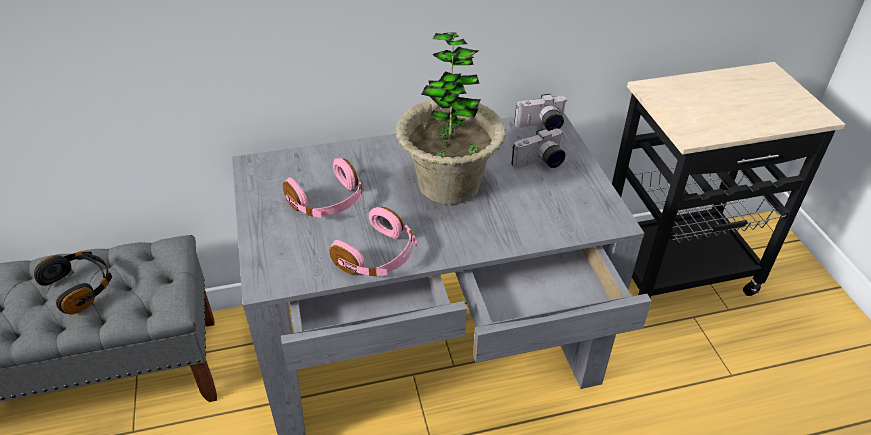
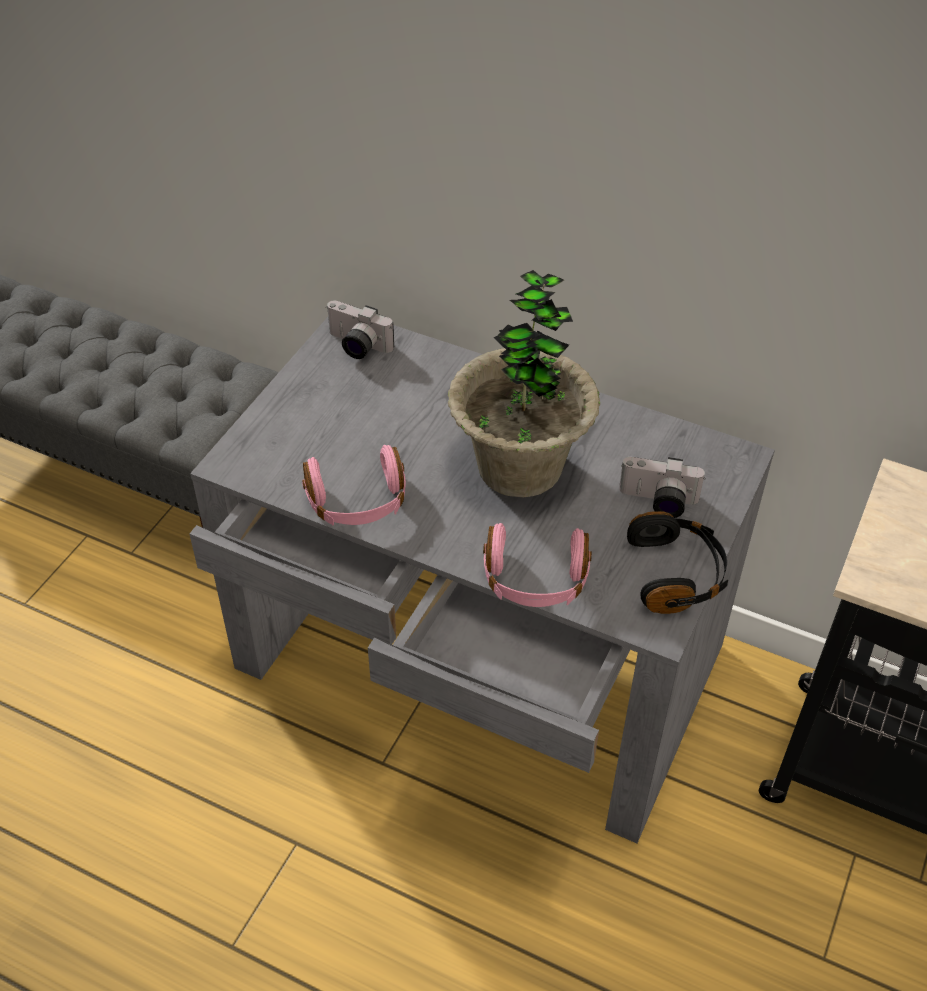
camera: 40 degrees right, 5 degrees up
(80, 287) = (138, 373): black headphones -> black headphones (676, 574)
(328, 202) = (373, 413): pink headphones -> pink headphones (535, 580)
(541, 126) = (718, 456): camera -> camera (356, 346)

